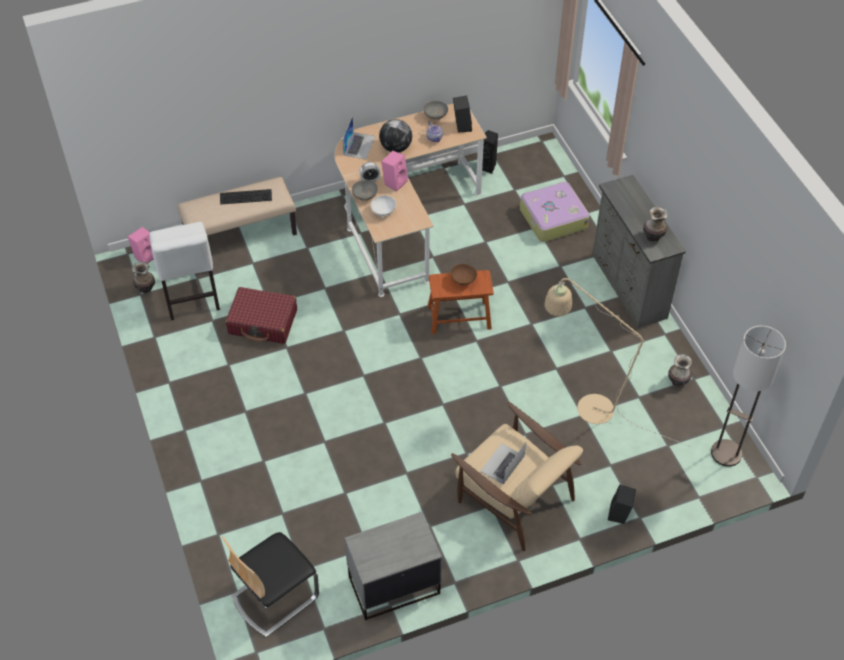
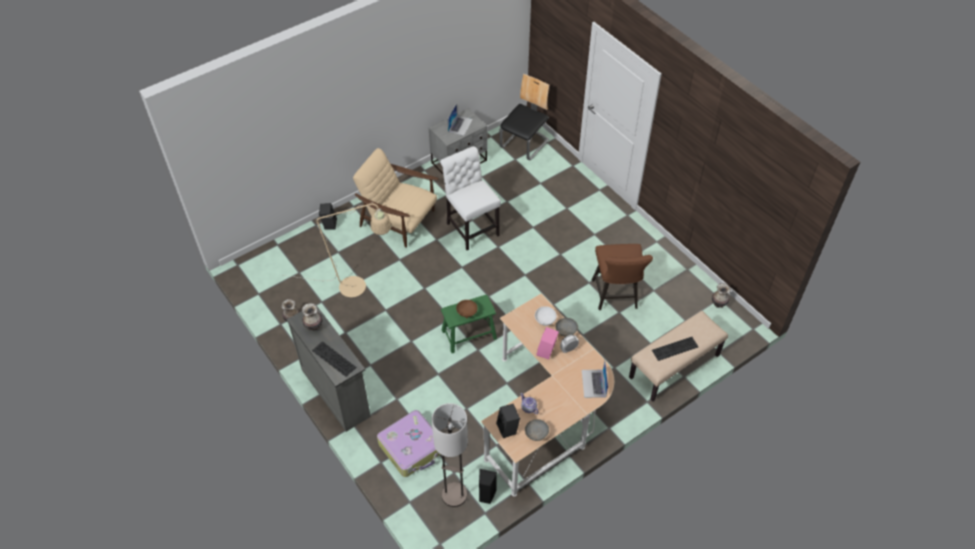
camera: 165 degrees right, 0 degrees up
(145, 256) = (737, 330): pink speaker -> none
(191, 298) = (680, 304): white chair -> white chair (471, 227)
(263, 322) = (615, 297): red suitcase -> brown chair
(395, 148) = (560, 388): globe -> none
(459, 317) = (469, 334): brown stool -> green stool
(502, 464) = (406, 197): laptop -> laptop (460, 125)
(633, 199) = (333, 359): none -> keyboard
(726, 453) = (257, 276): floor lamp -> floor lamp (454, 495)

